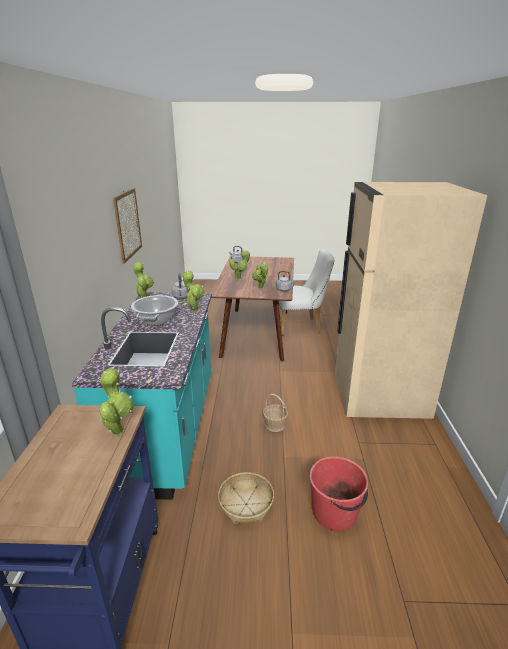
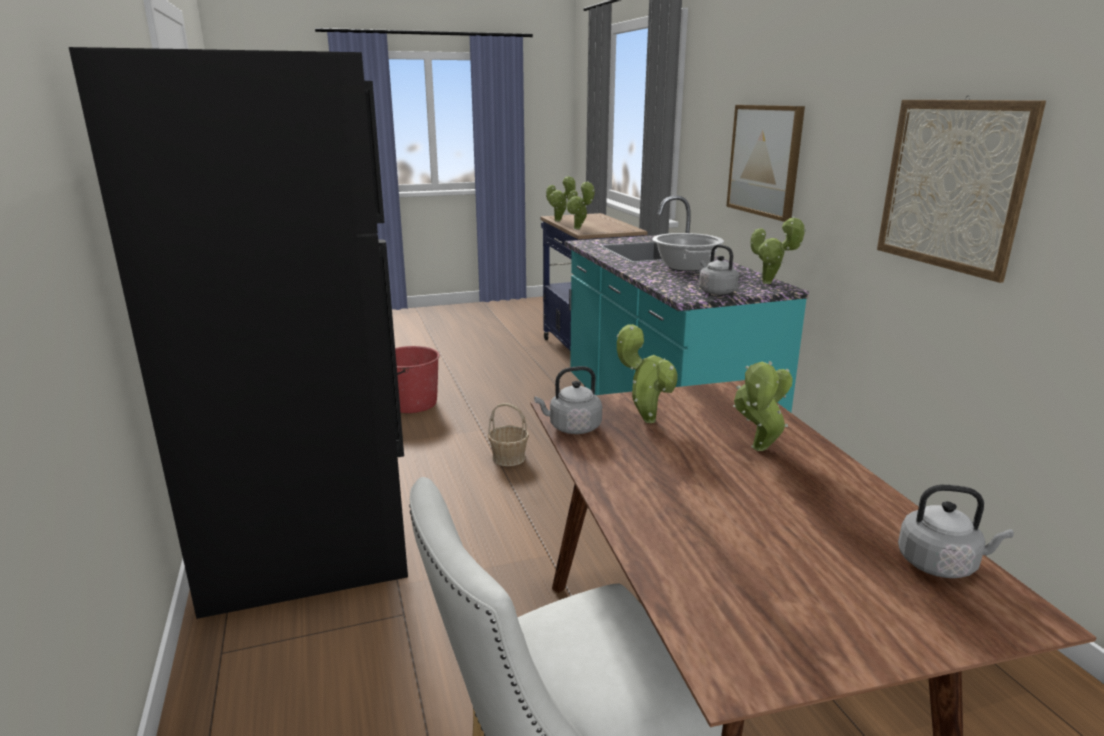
camera: 160 degrees right, 5 degrees down
(75, 262) = (765, 160): none -> picture
(195, 310) = (657, 280): potted plant -> potted plant (559, 221)
(246, 504) = (507, 394): basket -> none
(380, 395) = (305, 544): beige fridge -> black fridge

